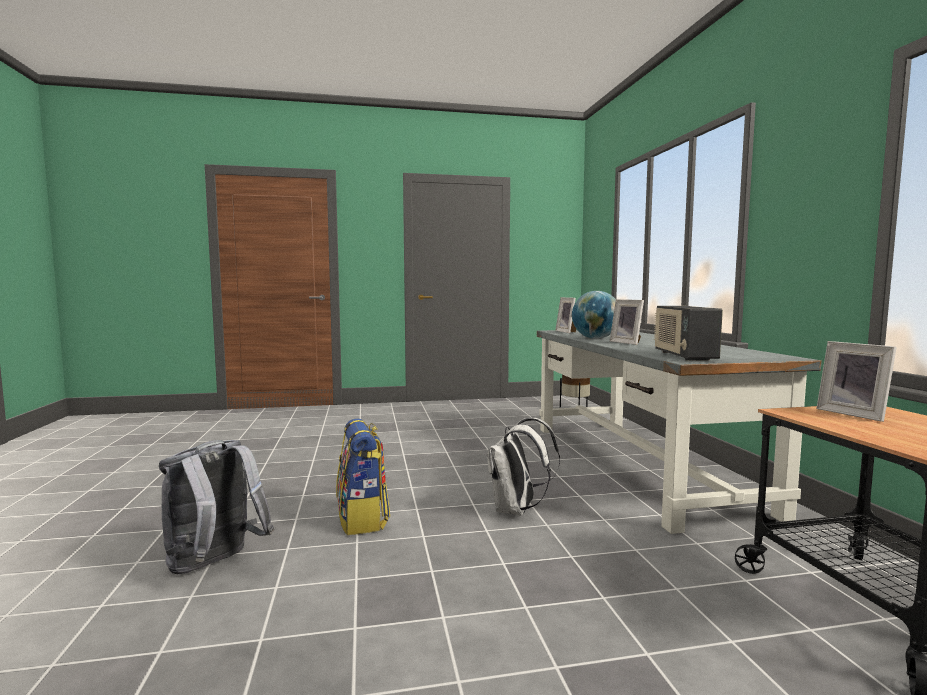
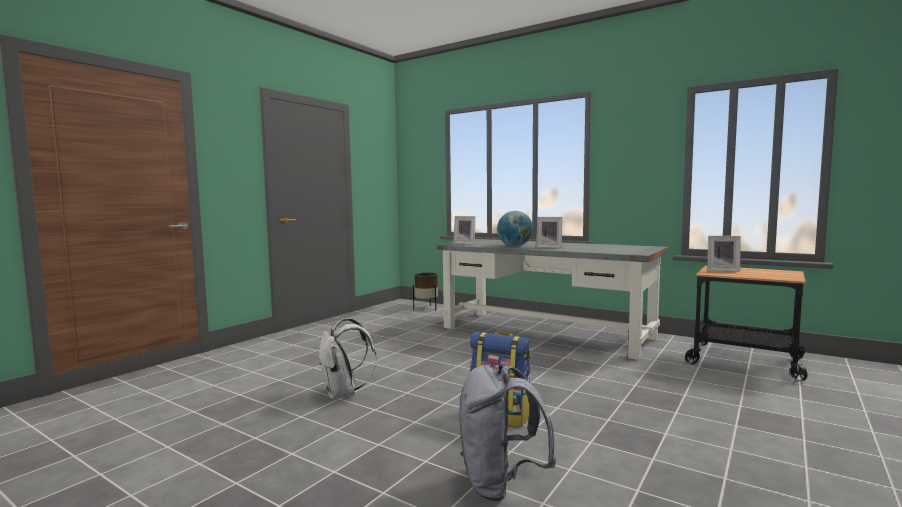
camera: 45 degrees left, 0 degrees up
(517, 510) = (559, 375): white backpack -> white backpack (343, 394)
(683, 356) = (621, 251): radio -> none

